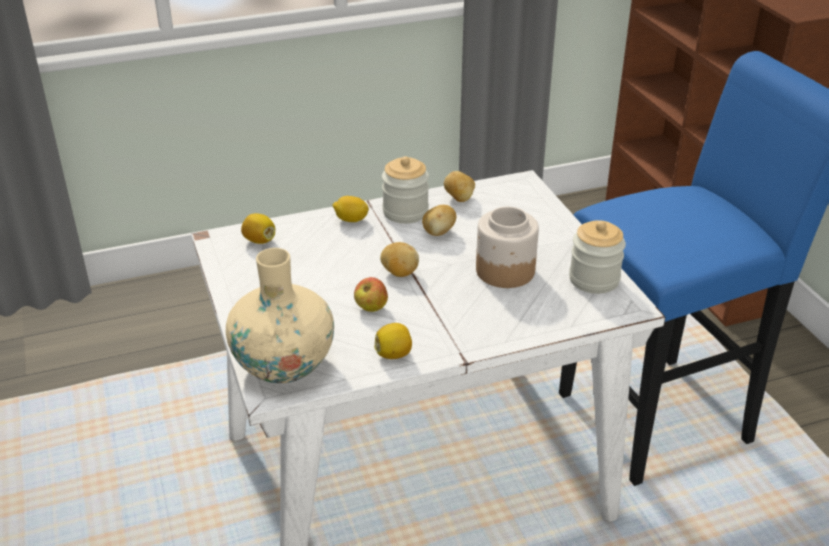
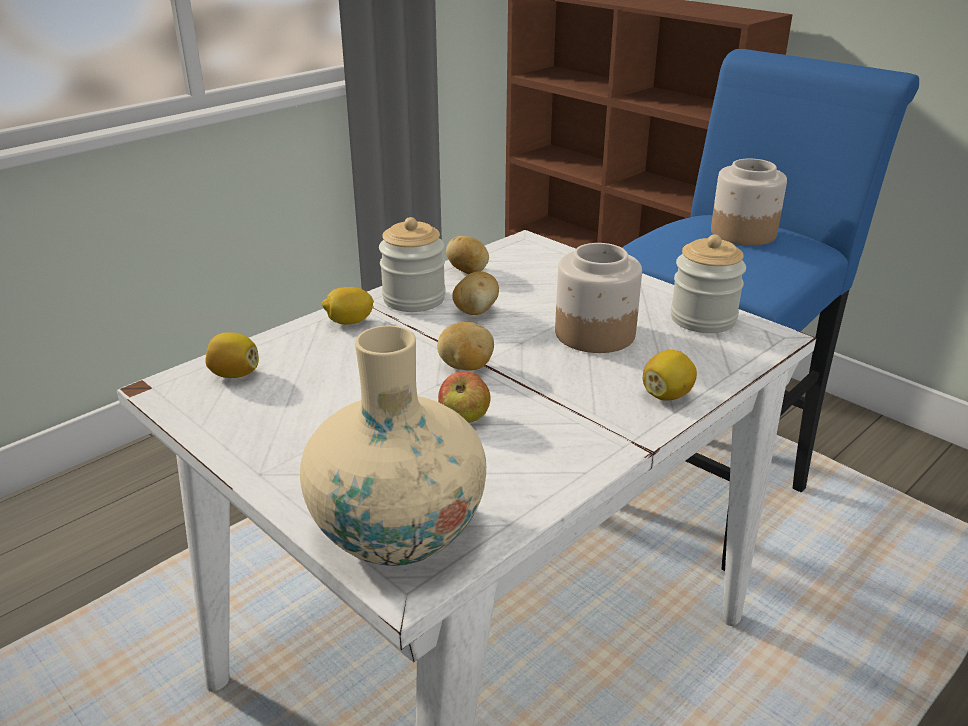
camera: 25 degrees left, 5 degrees down
(394, 354) = (548, 469): lemon -> lemon (667, 395)
(701, 213) = (742, 233): none -> jar

